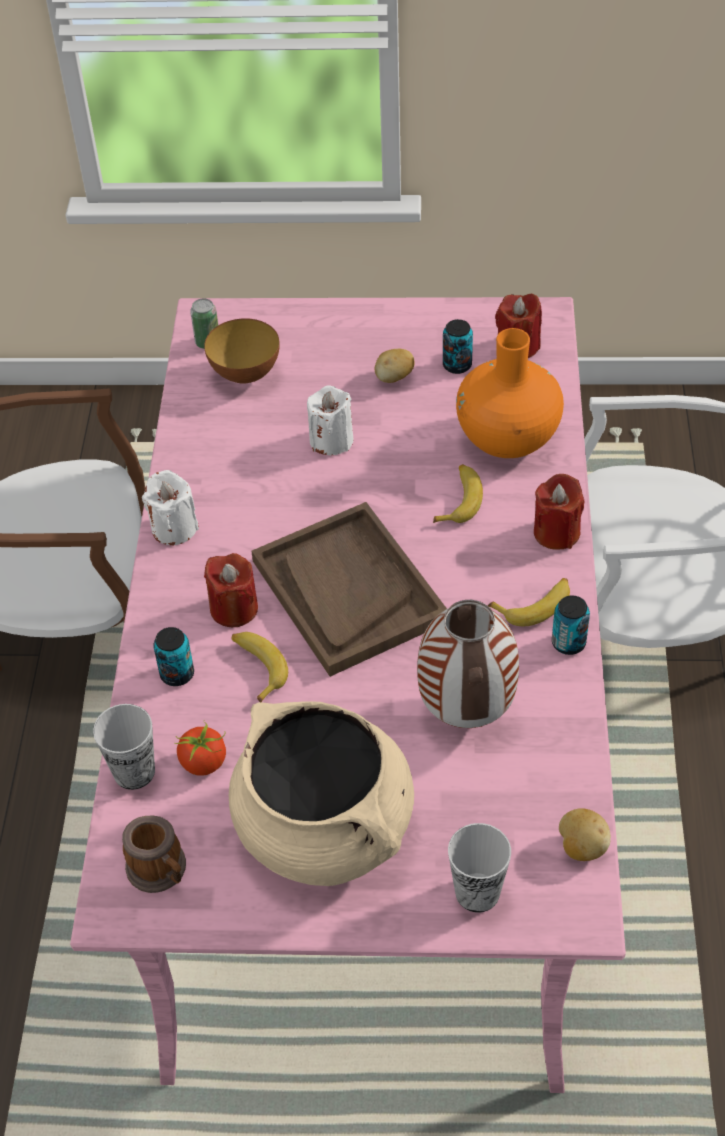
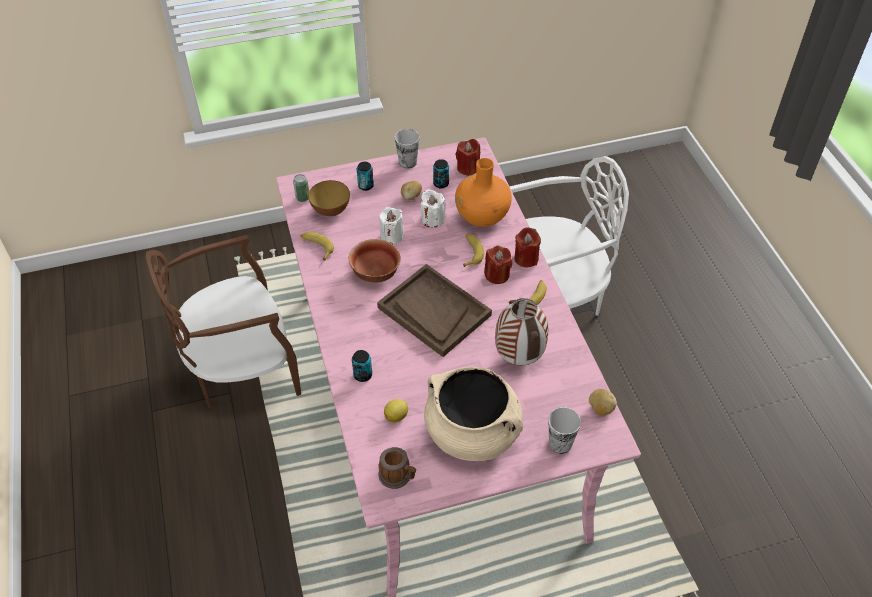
camera: 20 degrees left, 0 degrees up
(134, 771) = (362, 430): cup -> cup (407, 162)
(174, 528) = (328, 300): white candle -> white candle (432, 219)
(204, 762) = (397, 416): tomato -> lemon
(234, 608) = (378, 334): red candle -> red candle (497, 275)
(257, 667) = (403, 361): banana -> banana (317, 247)
(276, 499) = (376, 273): none -> bowl
(568, 643) = (554, 312): can -> can (366, 186)

